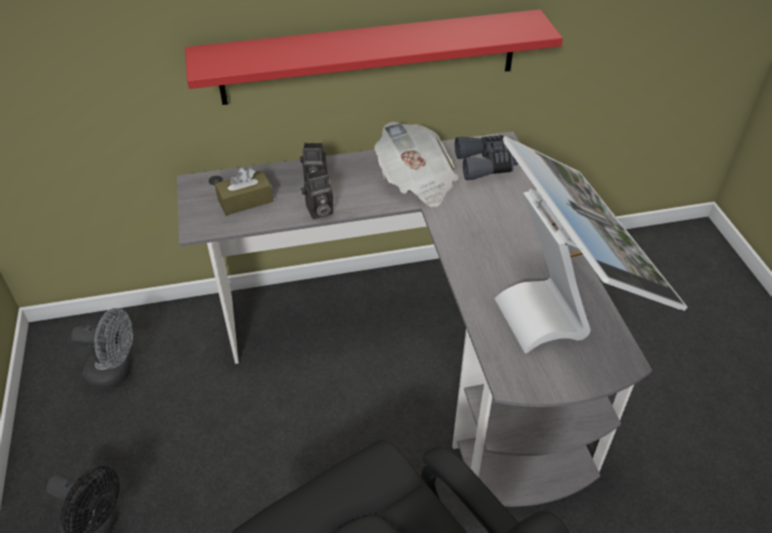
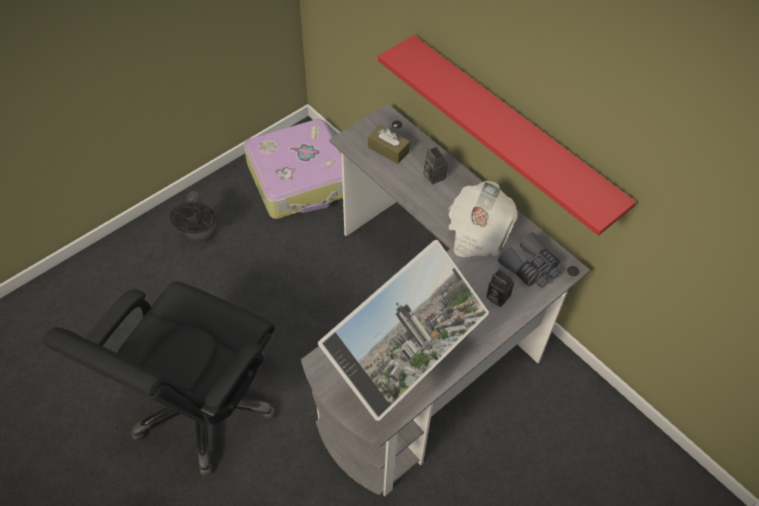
camera: 60 degrees right, 10 degrees up
(116, 372) = (300, 179): grey fan -> suitcase
(318, 212) = (405, 192): camera -> camera (496, 296)

